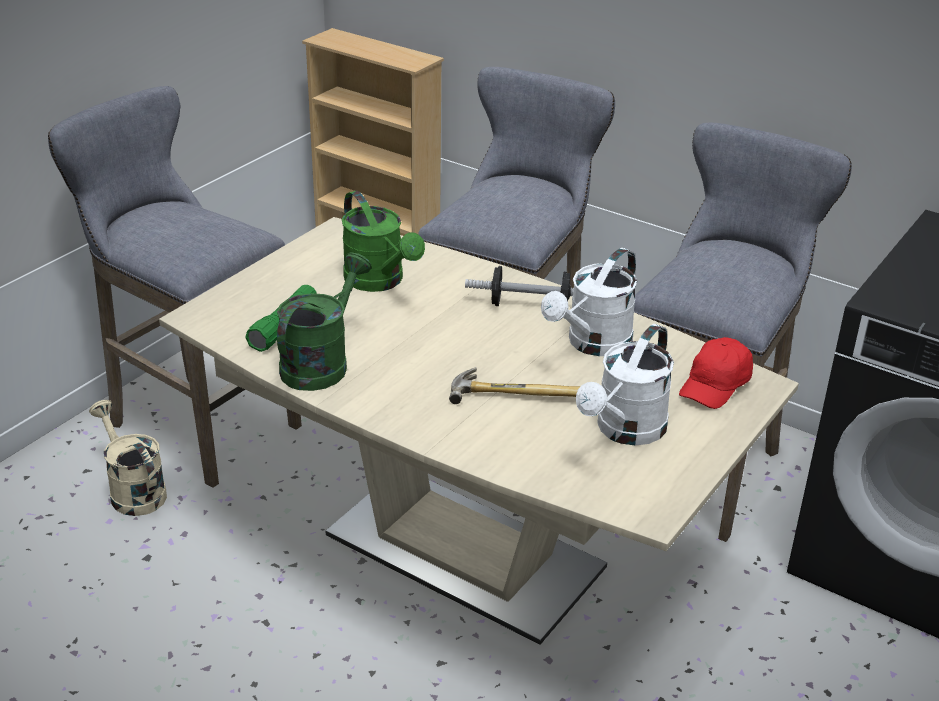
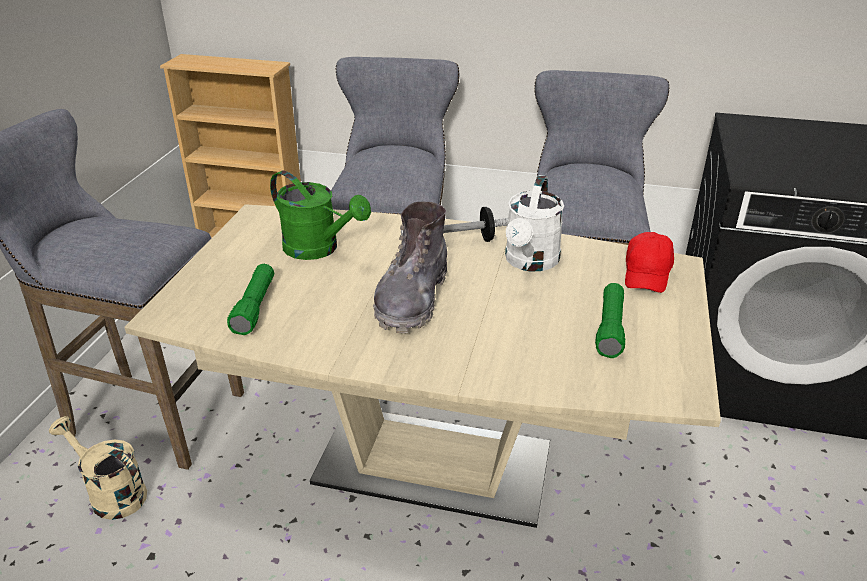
camera: 20 degrees left, 0 degrees up
(321, 363) = (309, 332): green watering can -> none
(441, 354) = (412, 299): none -> grey boot
(518, 392) = (500, 316): hammer -> none
(625, 431) = (610, 328): white watering can -> green flashlight

